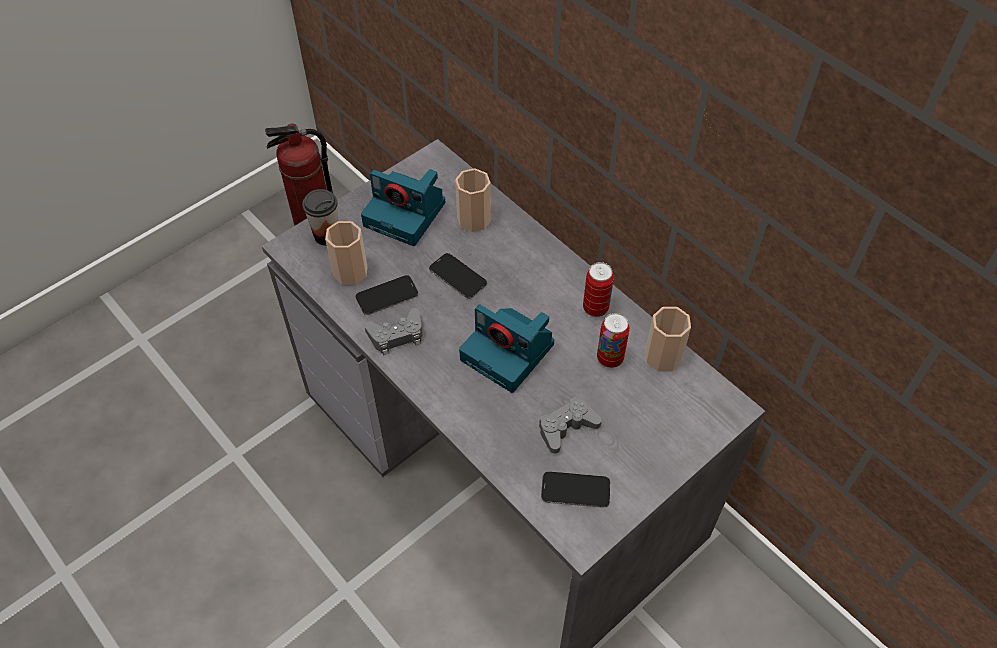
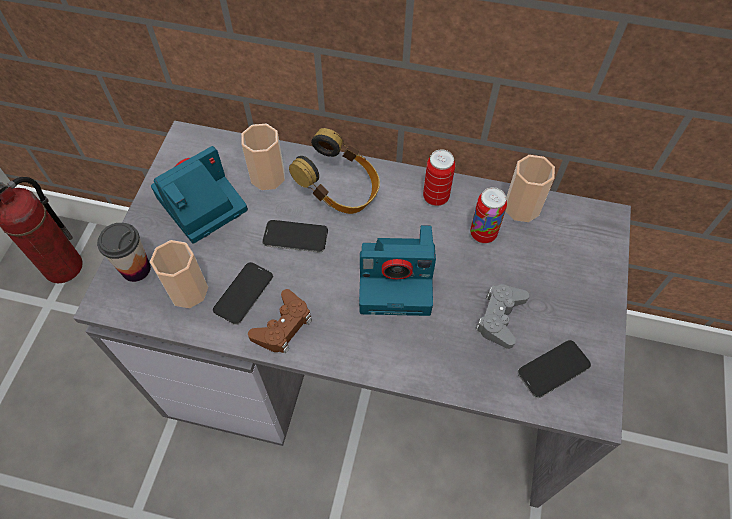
camera: 35 degrees left, 5 degrees up
(396, 335) = (283, 326): grey game controller -> brown game controller
(406, 214) = (200, 205): camera -> camera turned 150 degrees clockwise
(521, 261) = (340, 190): none -> headphones

